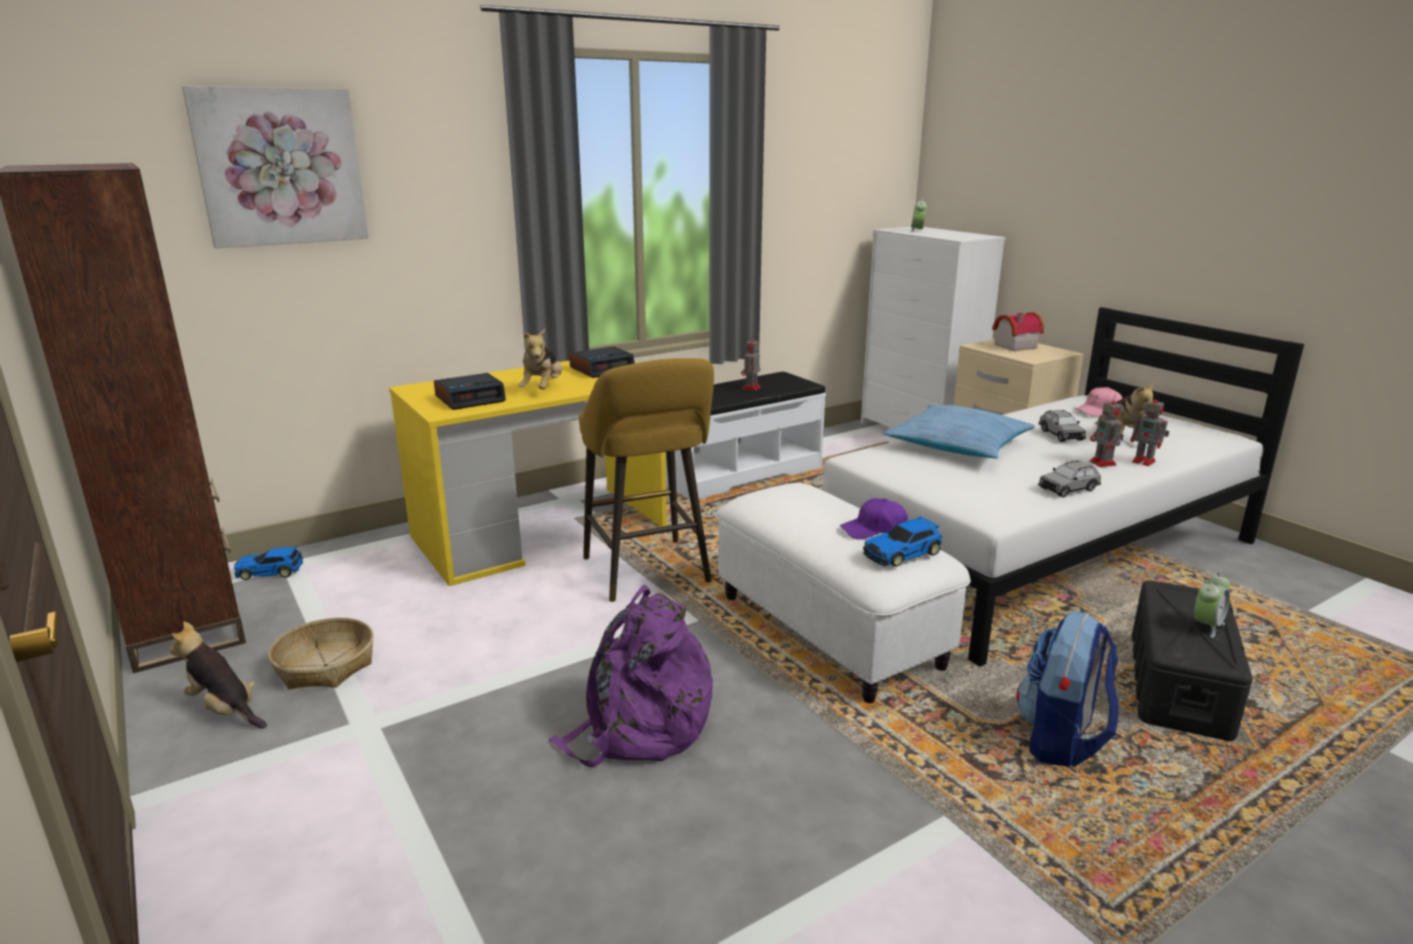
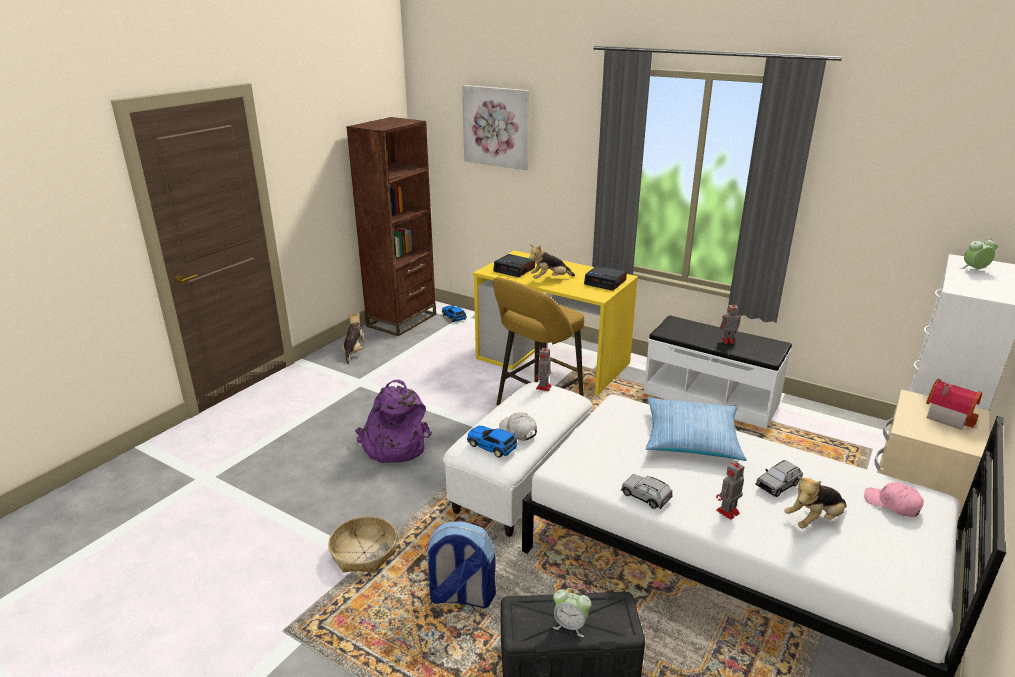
camera: 65 degrees right, 5 degrees up
(325, 665) = (393, 358): basket -> basket (364, 552)
(874, 529) = (518, 431): purple cap -> white cap
(1145, 462) = (760, 536): toy robot -> toy robot (543, 388)

